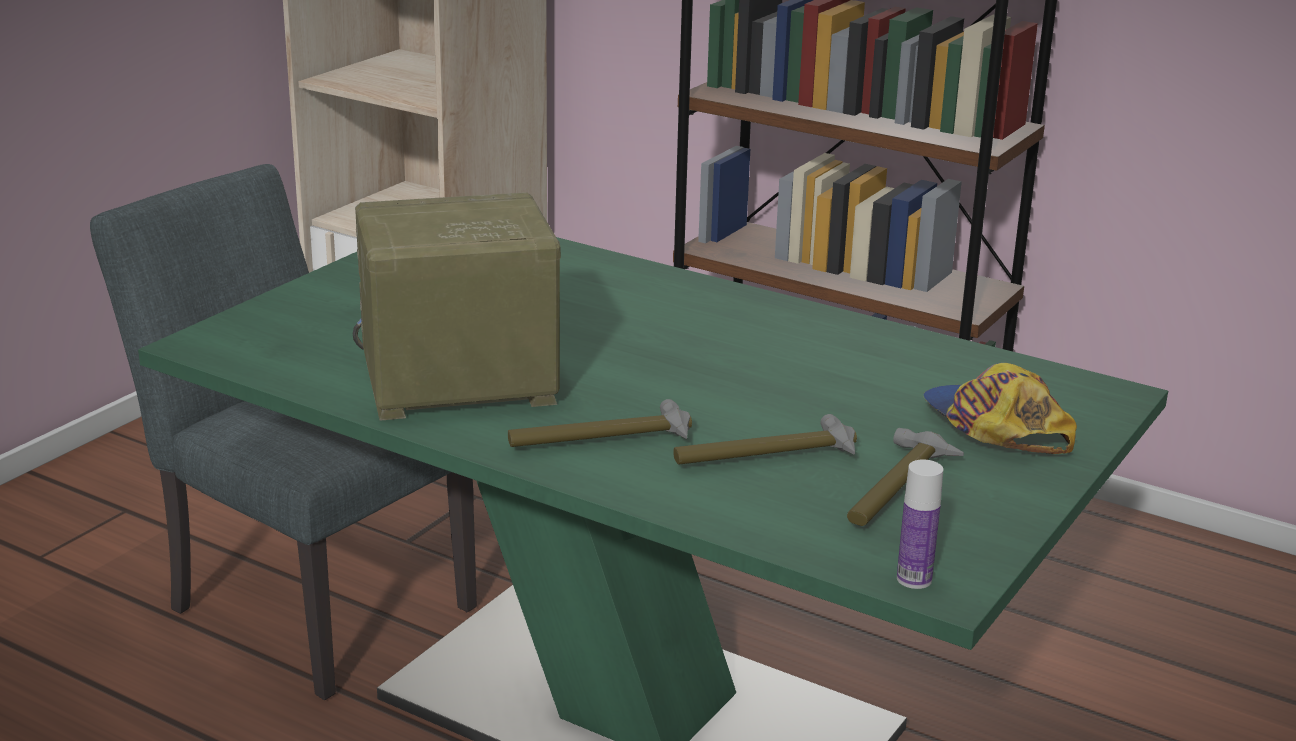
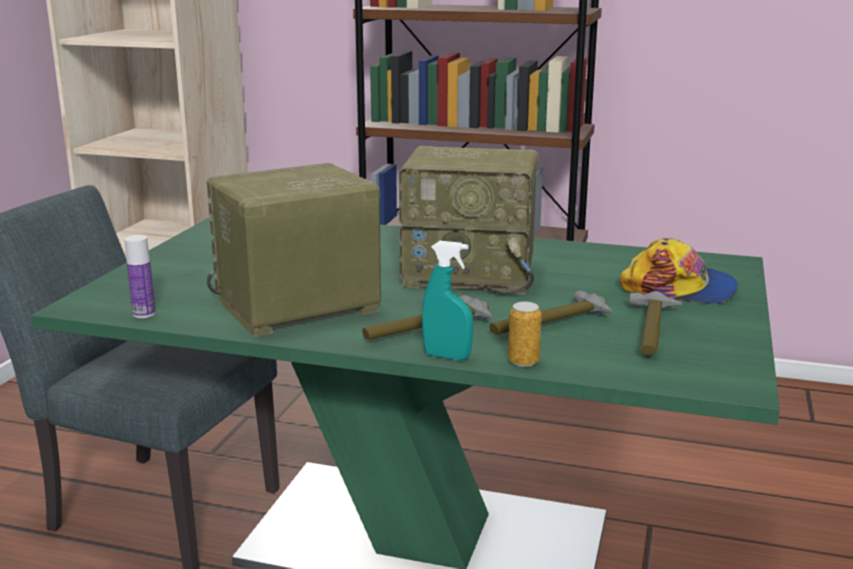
camera: 15 degrees left, 5 degrees down
(598, 485) = (447, 356): none -> turquoise spray bottle
(690, 508) = (523, 361): none -> can
(719, 362) = (472, 273): none -> radio
(914, 579) = (712, 383): bottle -> bottle (144, 314)
(994, 427) = (679, 288): cap -> cap turned 150 degrees clockwise

